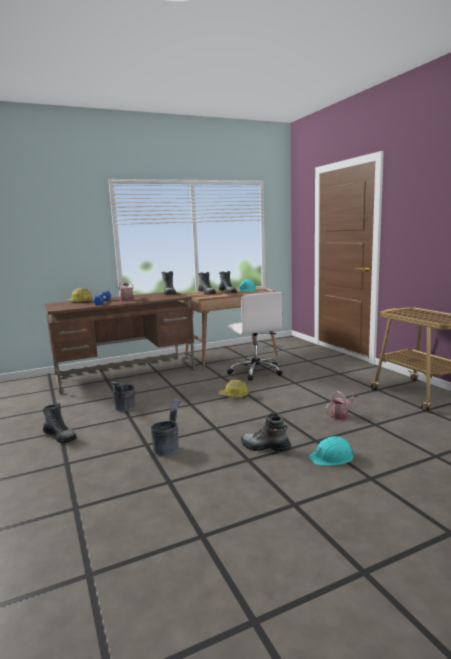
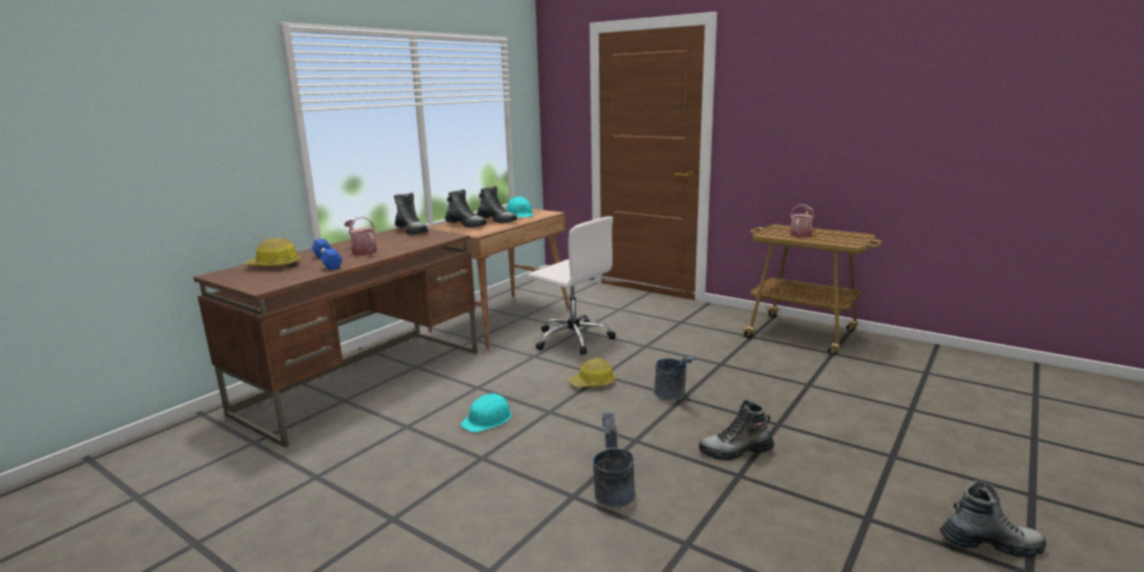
camera: 30 degrees left, 5 degrees up
(60, 436) = (406, 528): boot -> boot (990, 544)
(124, 409) = (452, 446): grey bucket -> grey bucket (672, 396)
(332, 457) = (823, 442): turquoise hard hat -> turquoise hard hat (487, 419)
(341, 415) = (759, 381): watering can -> watering can (801, 234)

